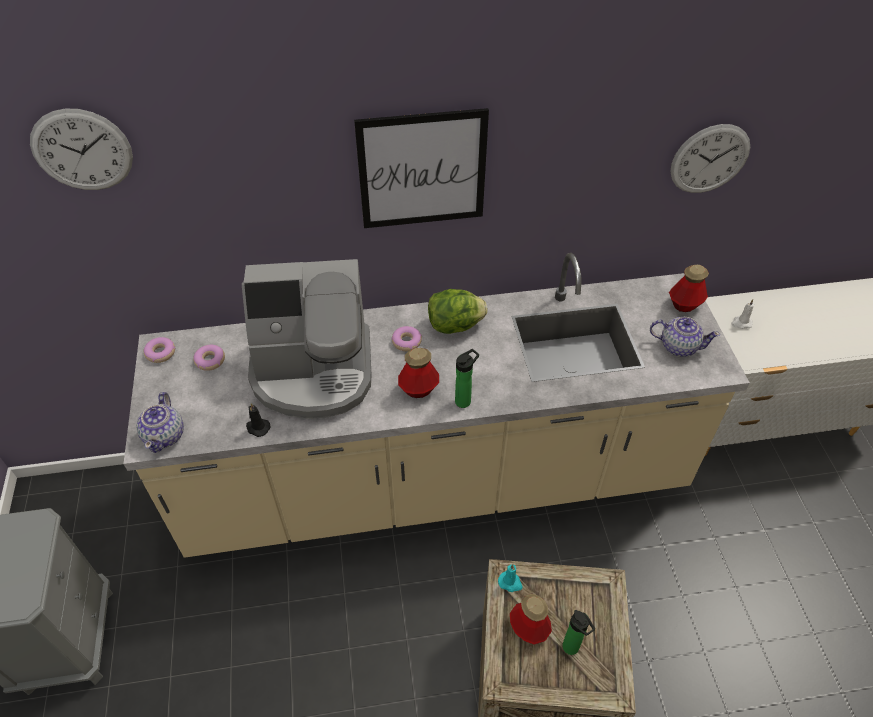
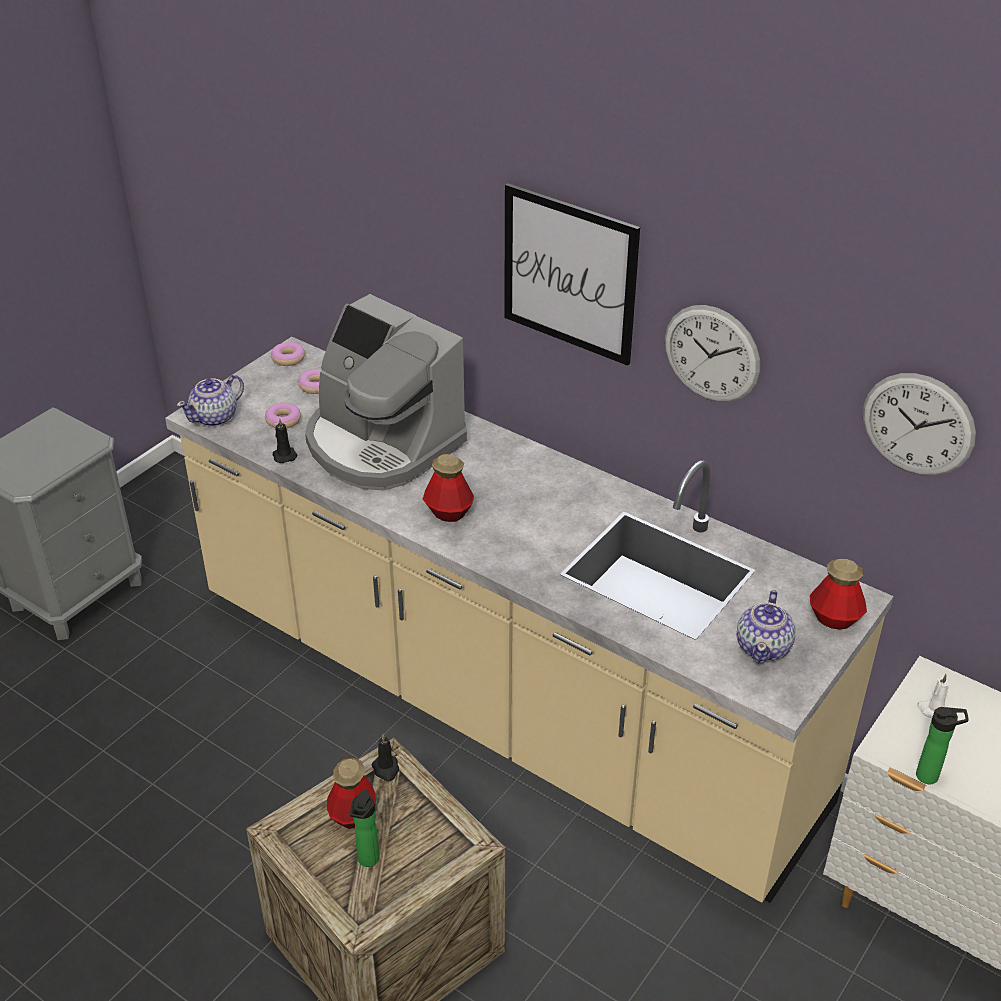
camera: 45 degrees right, 10 degrees down
(82, 150) = (286, 117): wall clock -> wall clock (711, 354)
(406, 342) = (492, 471): donut -> donut (283, 420)
(455, 325) = (556, 485): lettuce -> none
(465, 400) = (475, 547): bottle -> bottle (931, 776)
(510, 582) = (386, 769): turquoise candle -> black candle
(678, 346) = (764, 647): teapot -> teapot turned 45 degrees clockwise

